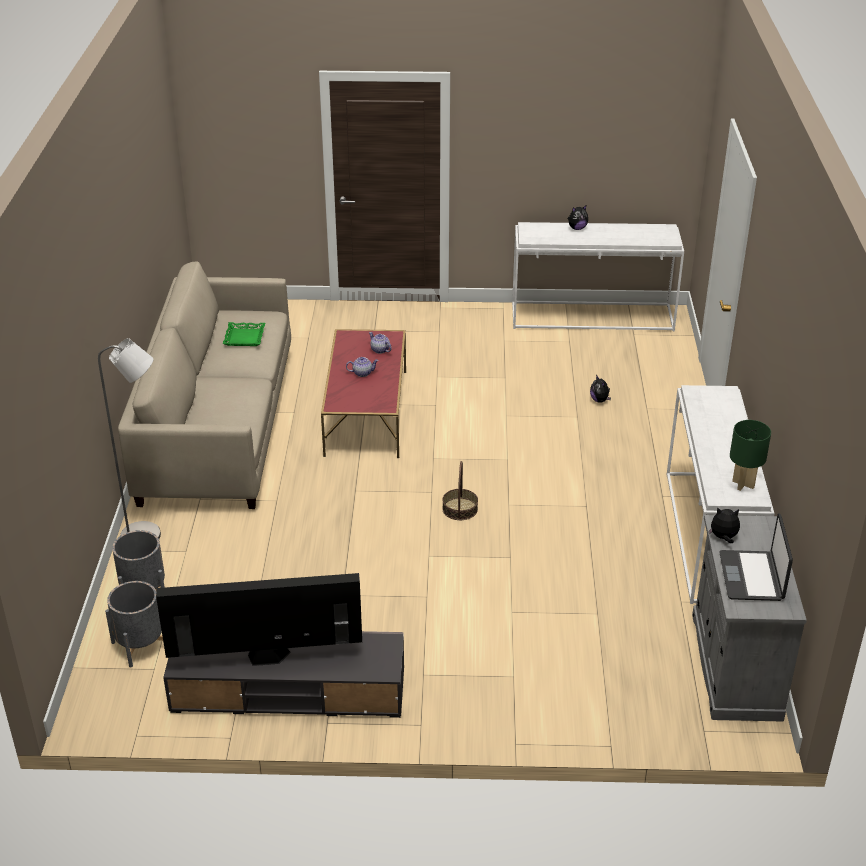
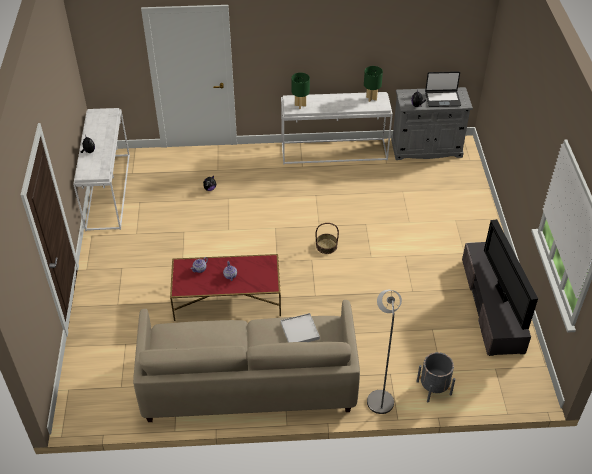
camera: 95 degrees left, 10 degrees up
(140, 645) = (479, 379): grey planter -> none
(229, 411) = (300, 331): none -> white tray
(245, 337) = (201, 338): green tray -> none
(709, 402) = (300, 105): none -> green table lamp

